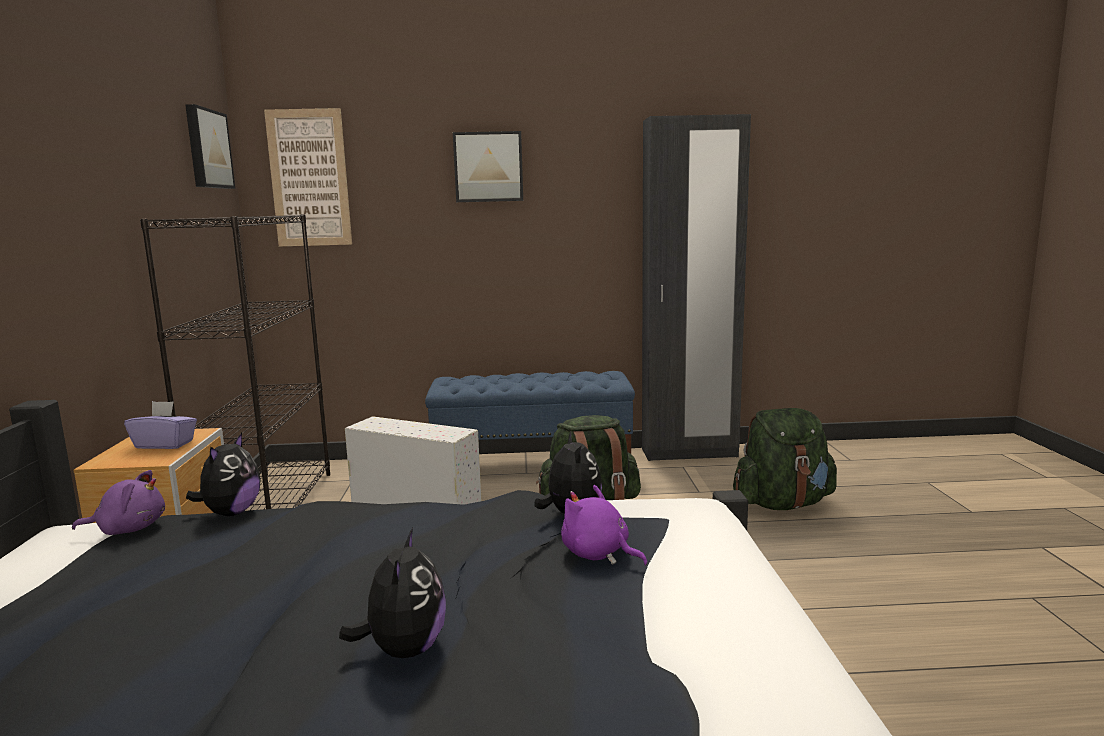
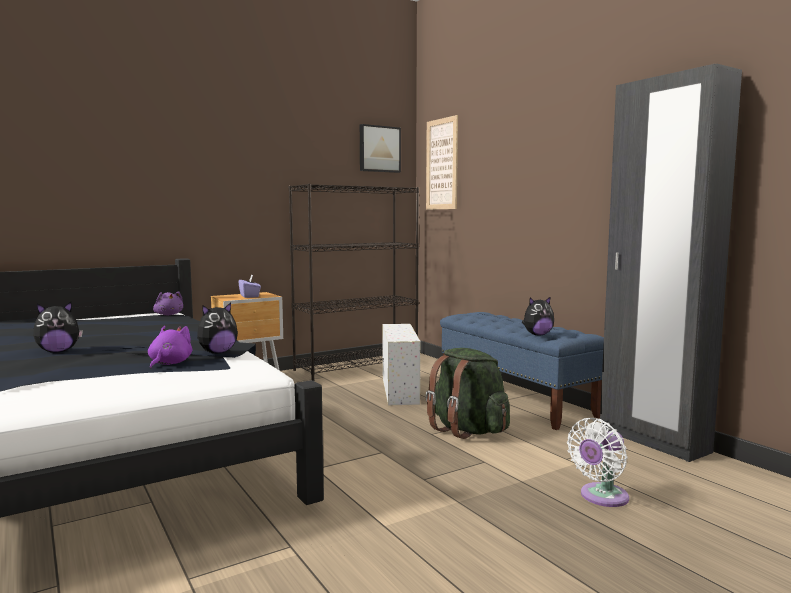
camera: 60 degrees right, 5 degrees down
(231, 513) = (192, 319): plush toy -> plush toy (537, 335)
(488, 167) = (529, 147): picture -> none
(782, 504) = (601, 497): green backpack -> white fan

